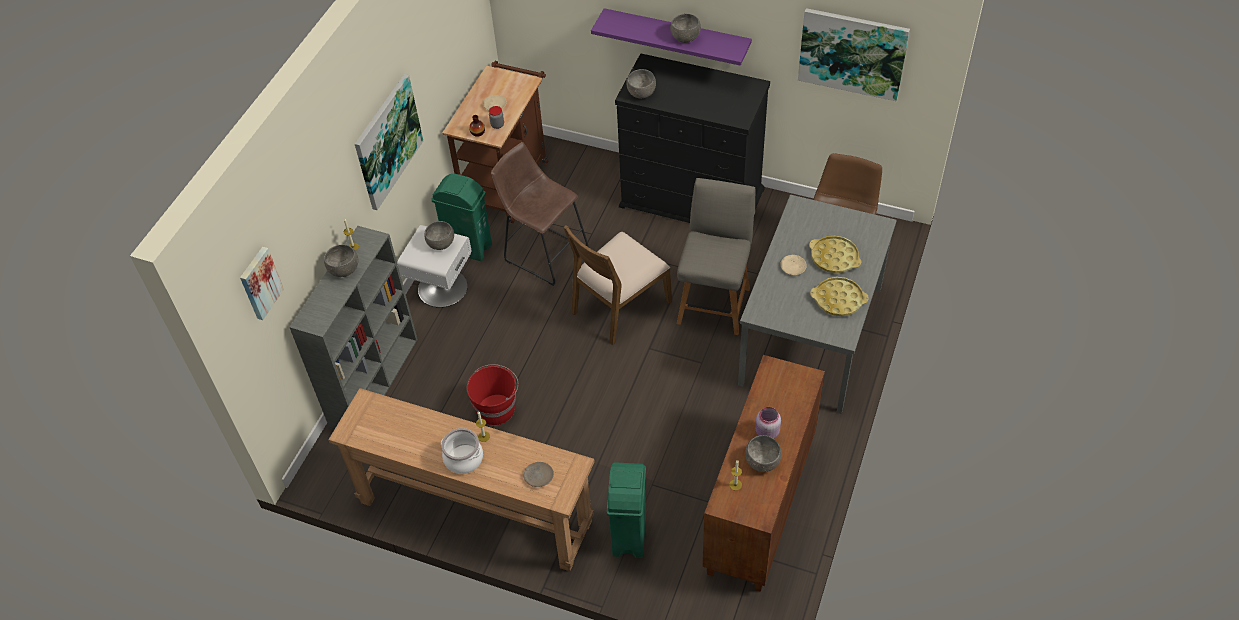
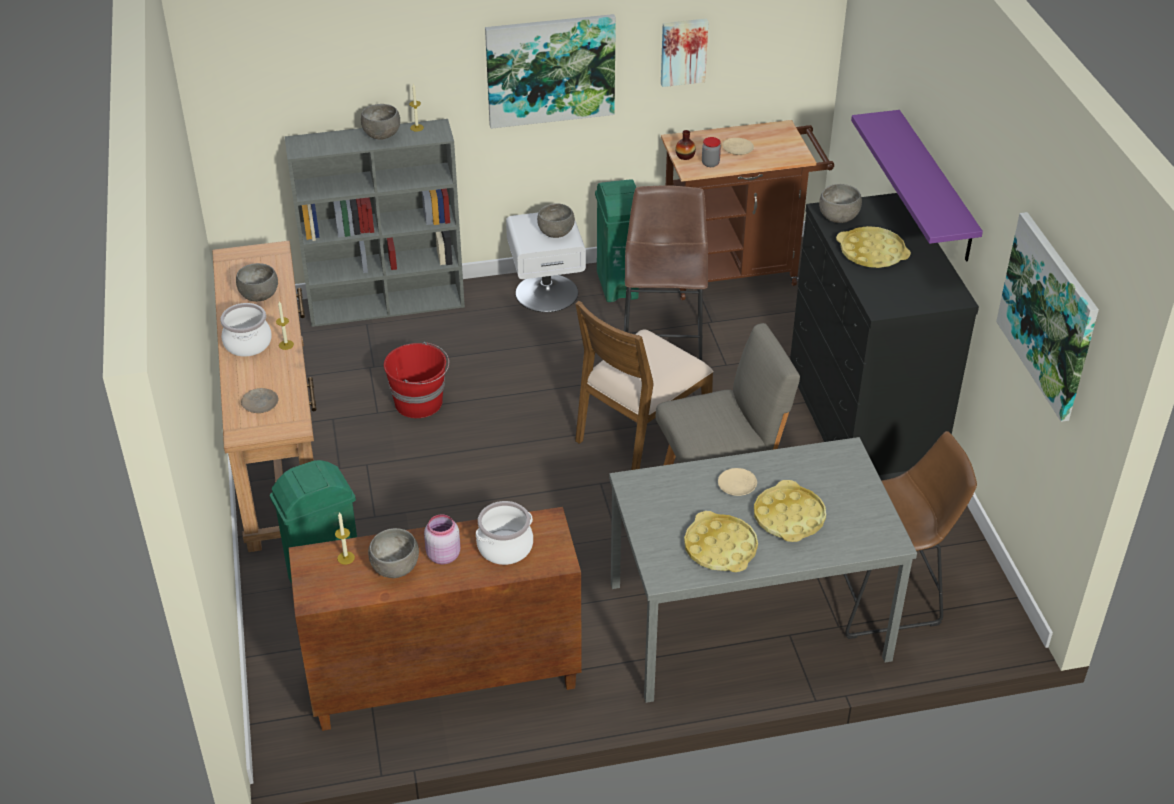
camera: 55 degrees right, 10 degrees down
(259, 283) = (262, 56): picture -> picture (683, 51)
(619, 306) = (640, 433): brown chair -> brown chair turned 60 degrees counterclockwise
(685, 38) = (920, 182): grey bowl -> grey bowl (260, 296)
(687, 97) = (872, 253): none -> yellow tray
(780, 398) = (505, 547): none -> cooking pot

